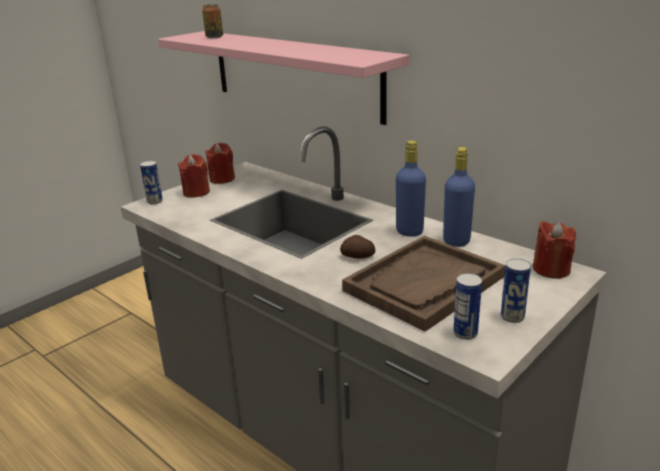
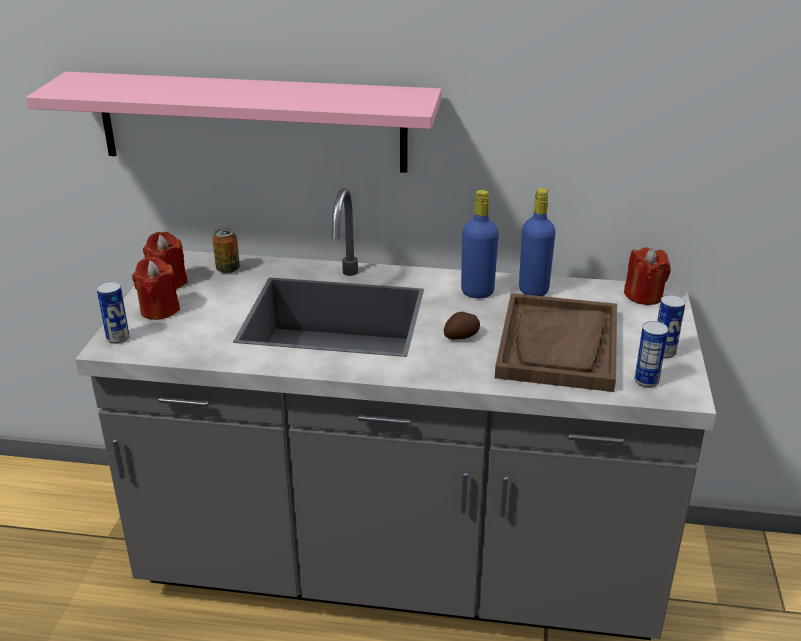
camera: 35 degrees left, 5 degrees up
(214, 37) = (118, 84): can -> can (228, 269)

